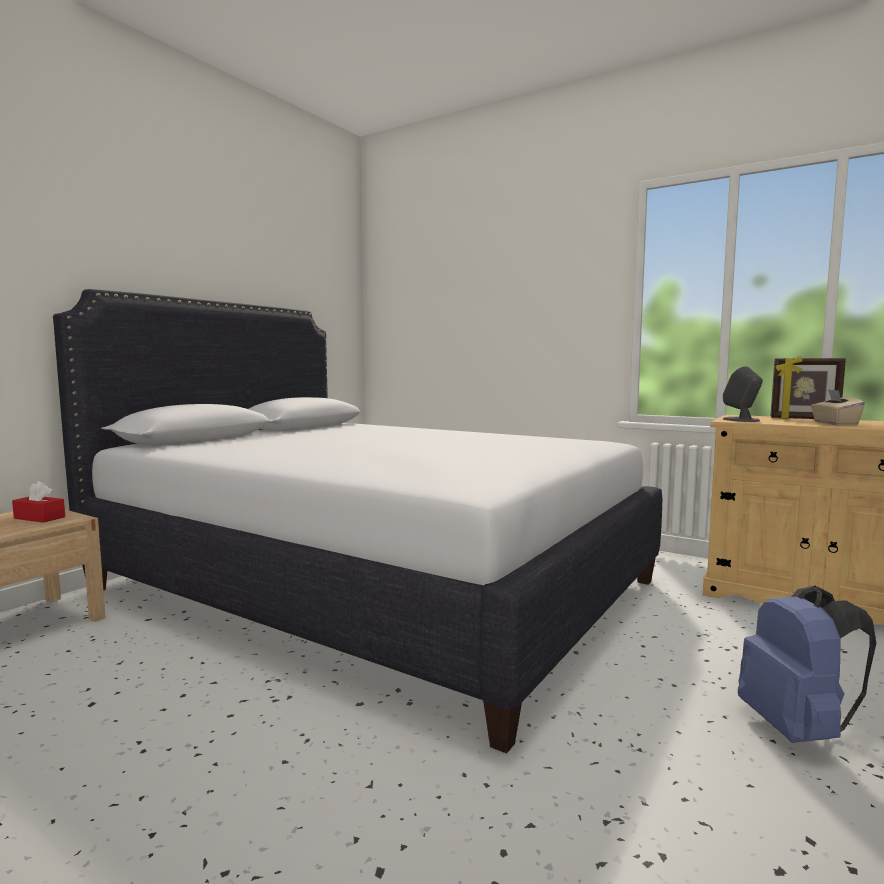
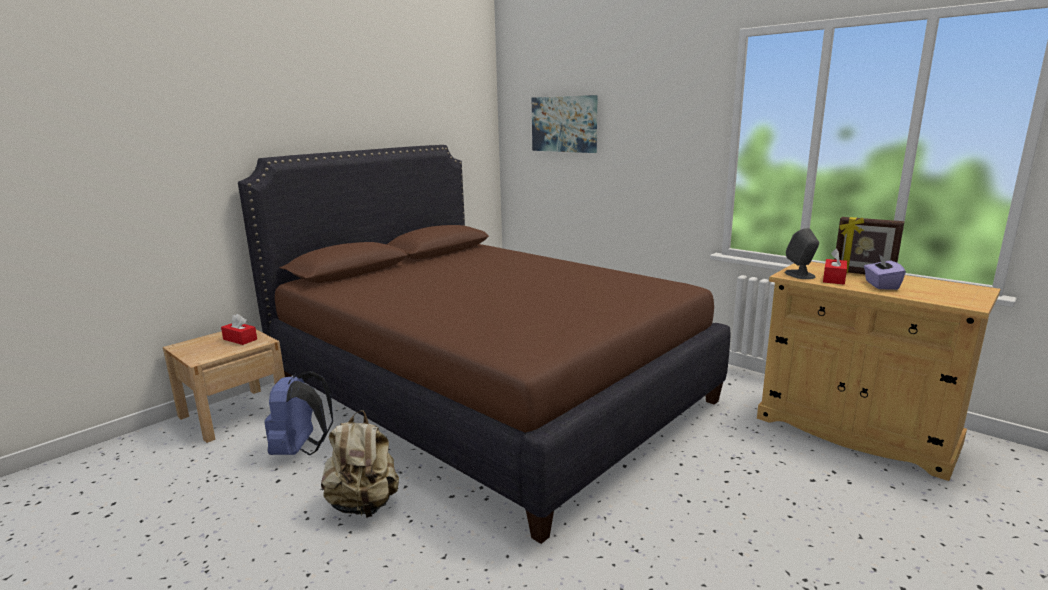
camera: 10 degrees right, 10 degrees up
(232, 725) = (364, 505): none -> beige backpack
(372, 586) = (486, 392): white bed -> brown bed
(442, 294) = (564, 124): none -> picture
(780, 421) = (834, 279): none -> red tissue box
(797, 729) = (765, 546): blue backpack -> blue backpack (301, 450)
(834, 423) = (881, 285): beige tissue box -> purple tissue box

